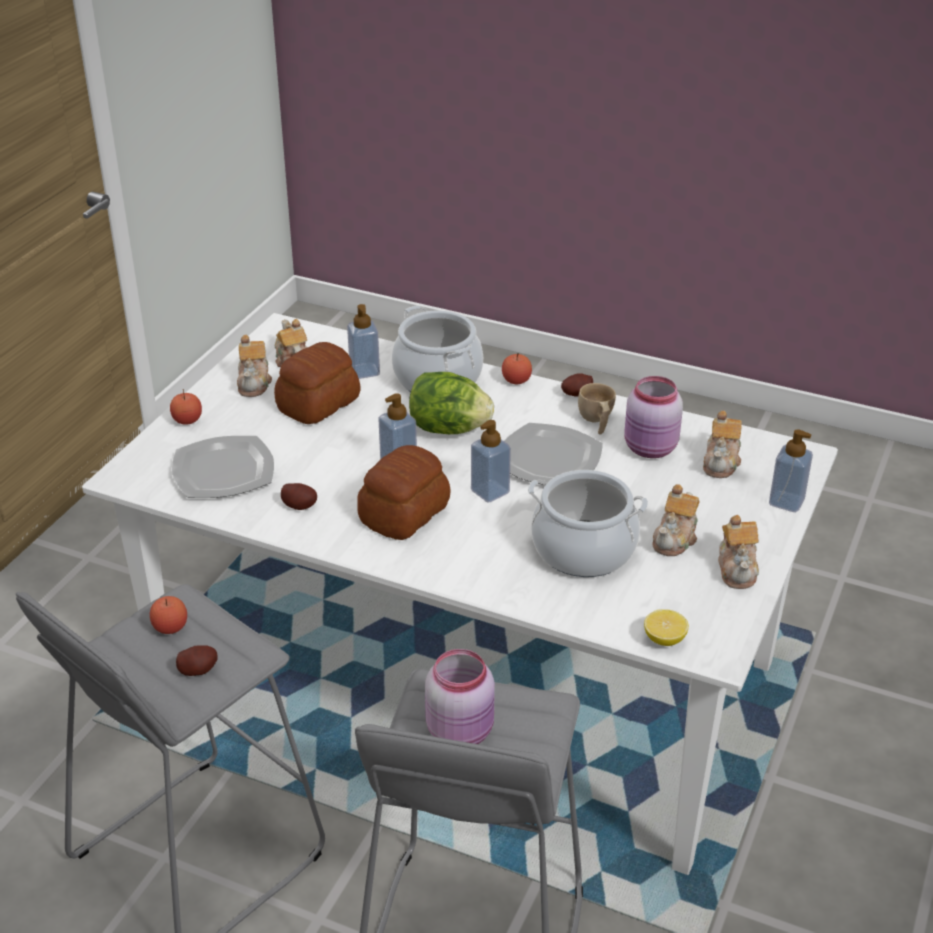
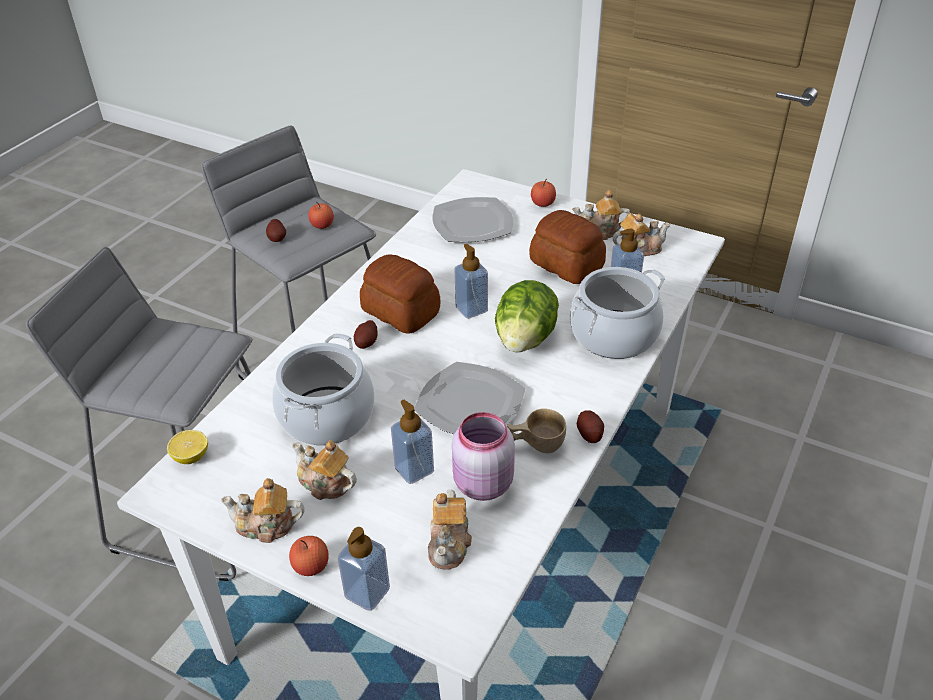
camera: 95 degrees right, 5 degrees up
(300, 505) = (422, 259): potato -> potato (366, 343)
(462, 731) = (169, 352): pink jar -> none
(490, 491) = (423, 361): soap dispenser -> soap dispenser (414, 470)
(516, 380) = (614, 389): apple -> apple (311, 566)
(721, 462) = (449, 543): teapot -> teapot turned 105 degrees counterclockwise

